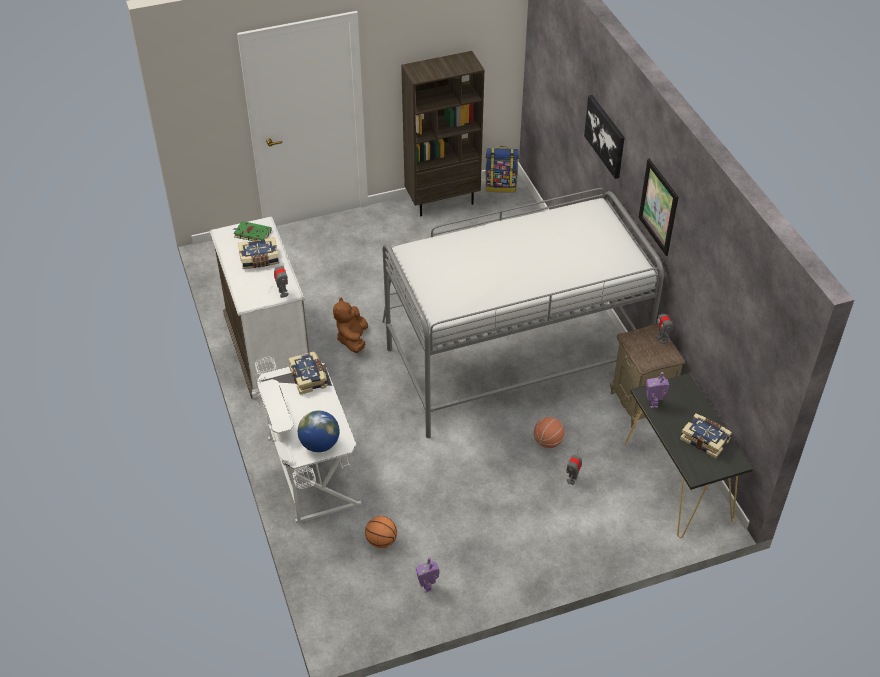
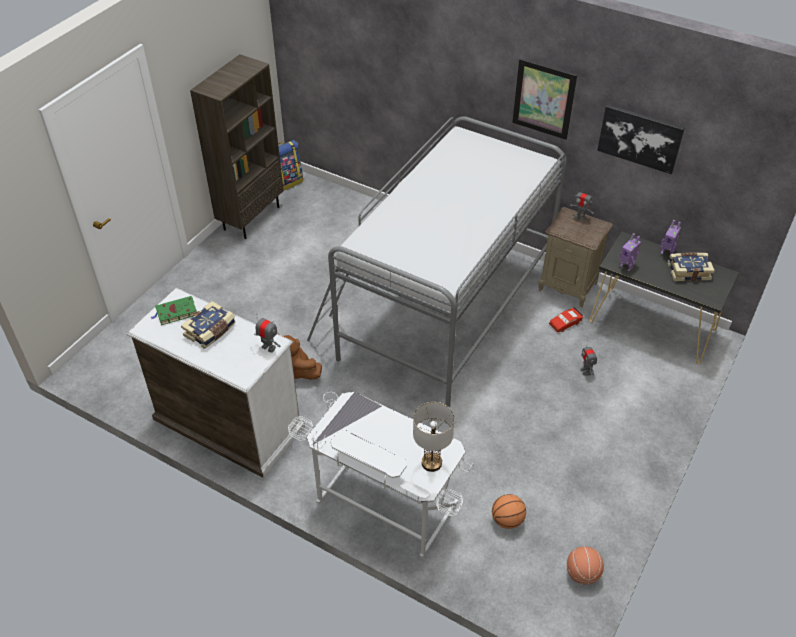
camera: 40 degrees left, 0 degrees up
(309, 377) = (354, 412): book -> none
(320, 444) = (432, 463): globe -> table lamp
(427, 586) = (582, 530): toy robot -> toy robot (667, 253)
(548, 442) = (538, 354): basketball -> basketball (582, 574)
(601, 432) = (565, 323): none -> red toy car
(605, 136) = (438, 67): picture -> picture (640, 138)

